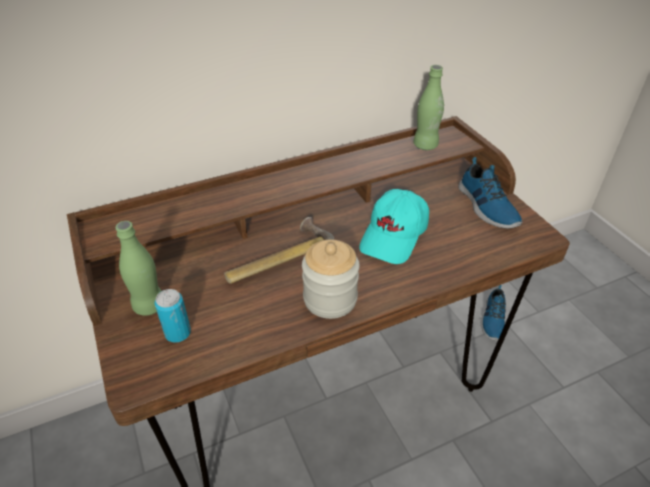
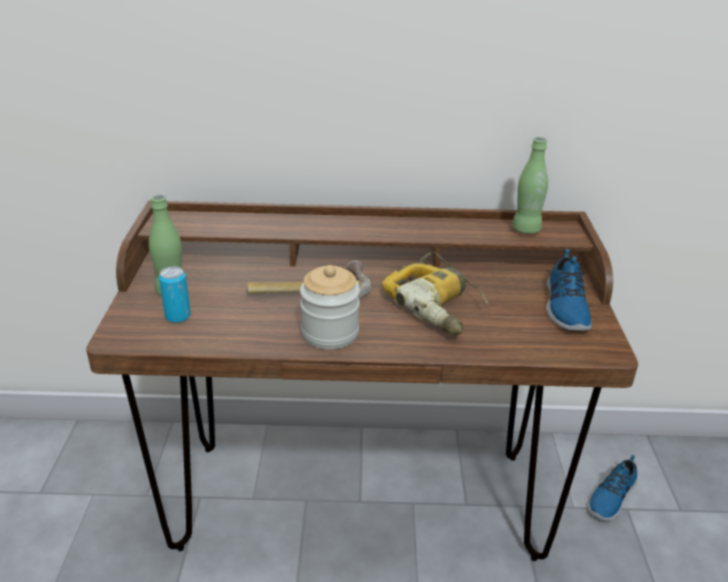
camera: 25 degrees right, 10 degrees down
(394, 236) = (438, 304): turquoise cap -> power drill

